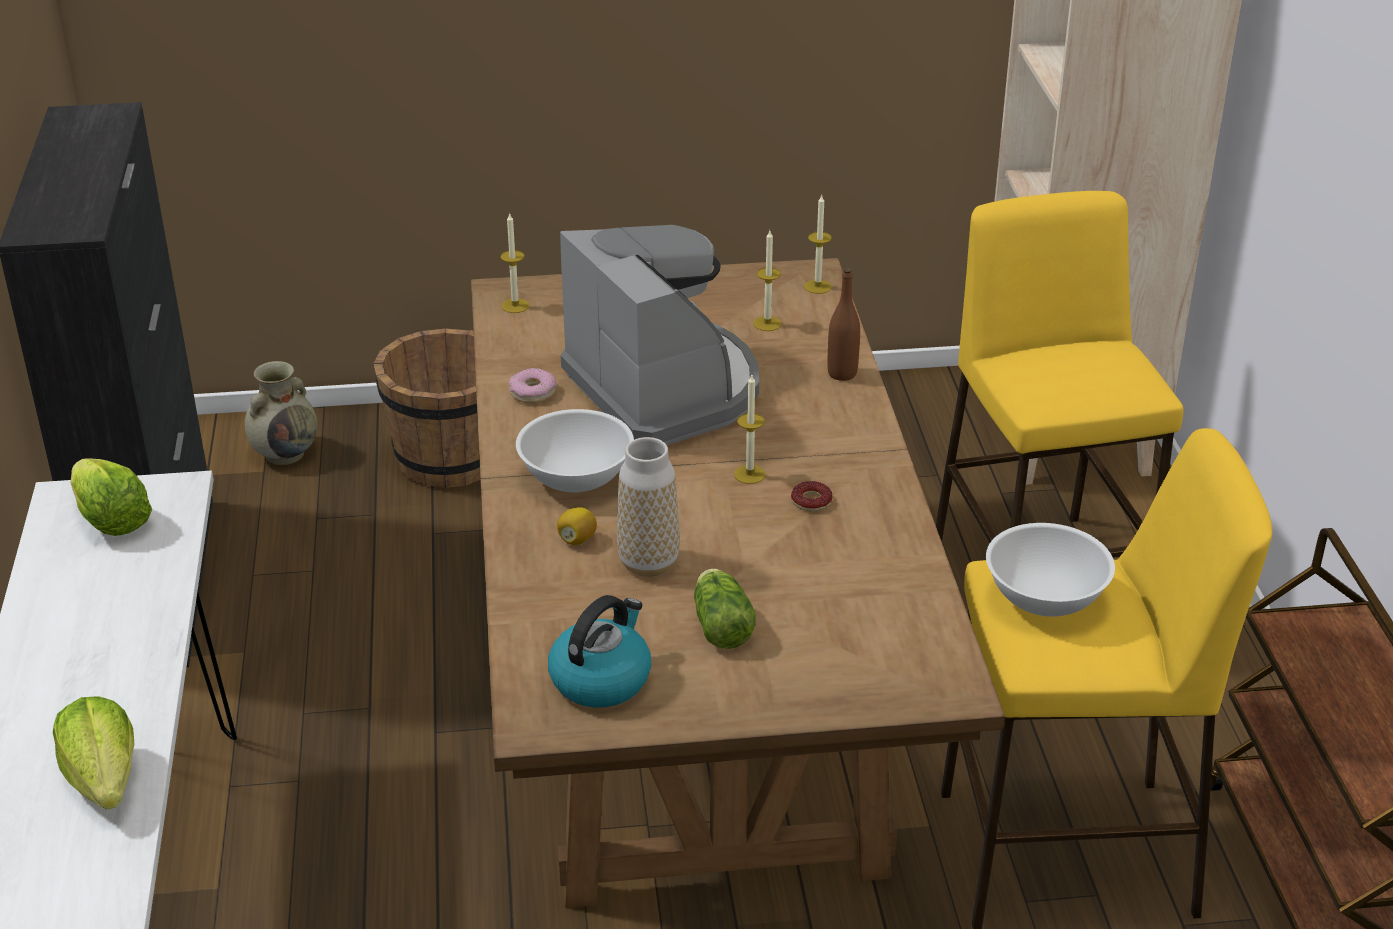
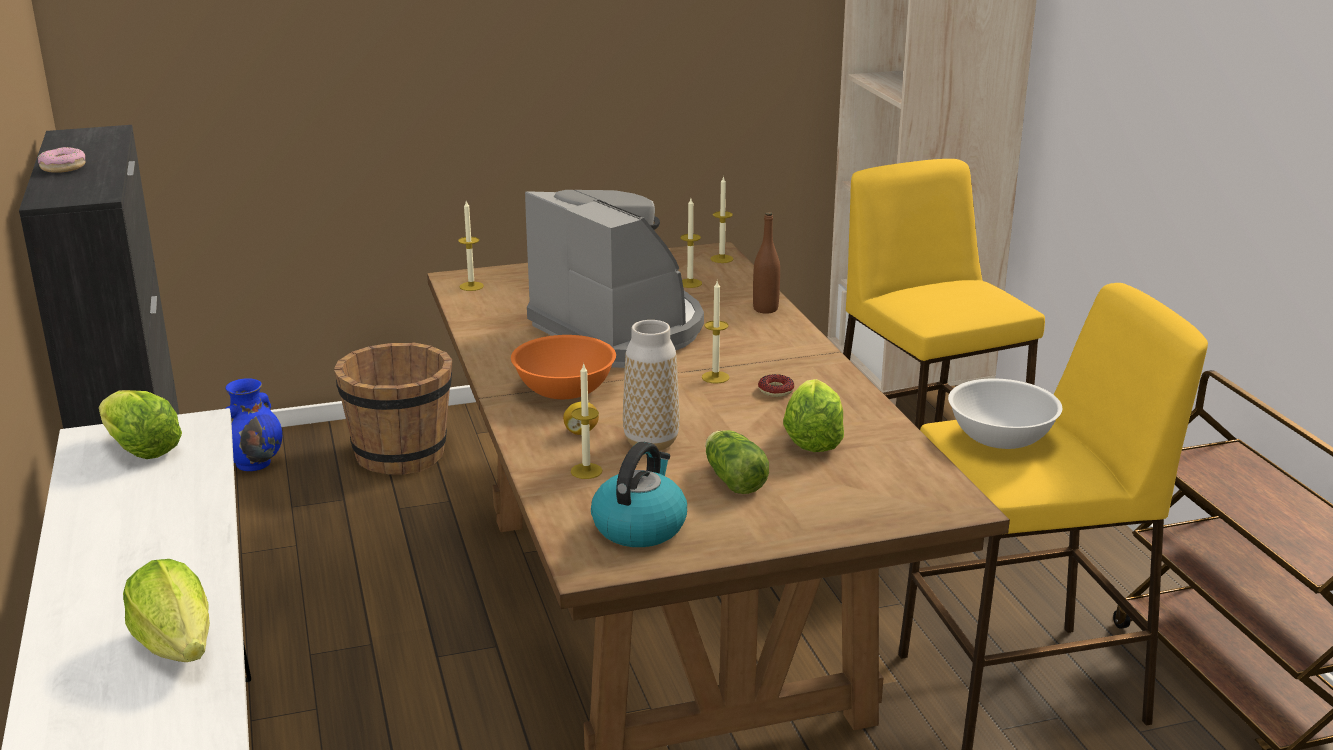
camera: 10 degrees left, 10 degrees down
(286, 453) = (254, 462): beige vase -> blue vase
(532, 392) = (505, 339): donut -> donut (63, 167)
(567, 596) = (586, 471): none -> candle
(576, 476) = (564, 390): white bowl -> orange bowl
(827, 578) = (812, 439): none -> lettuce

